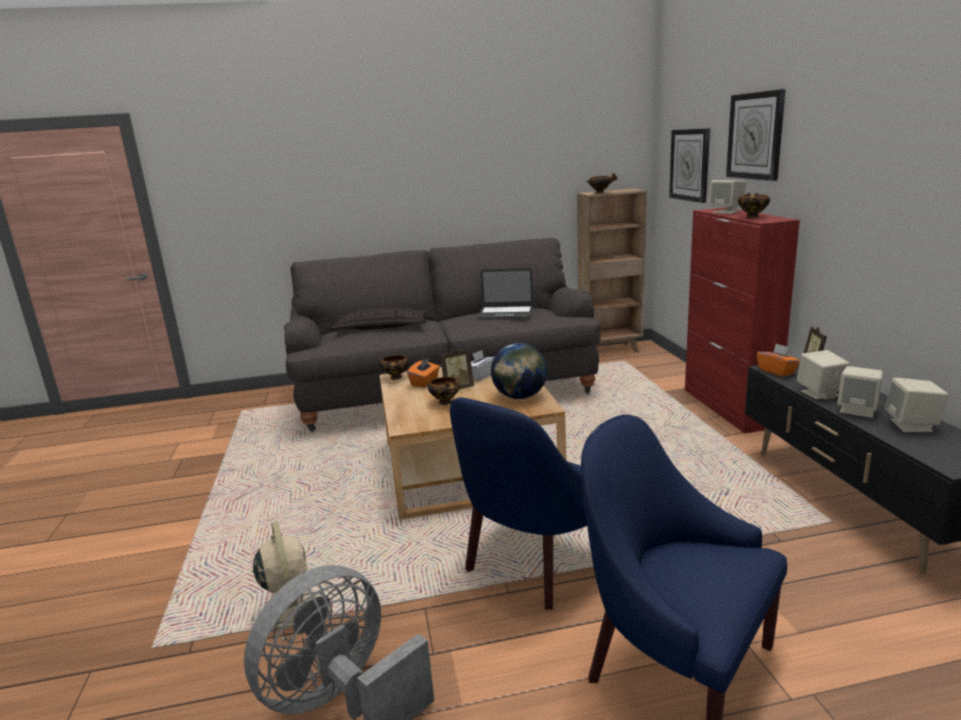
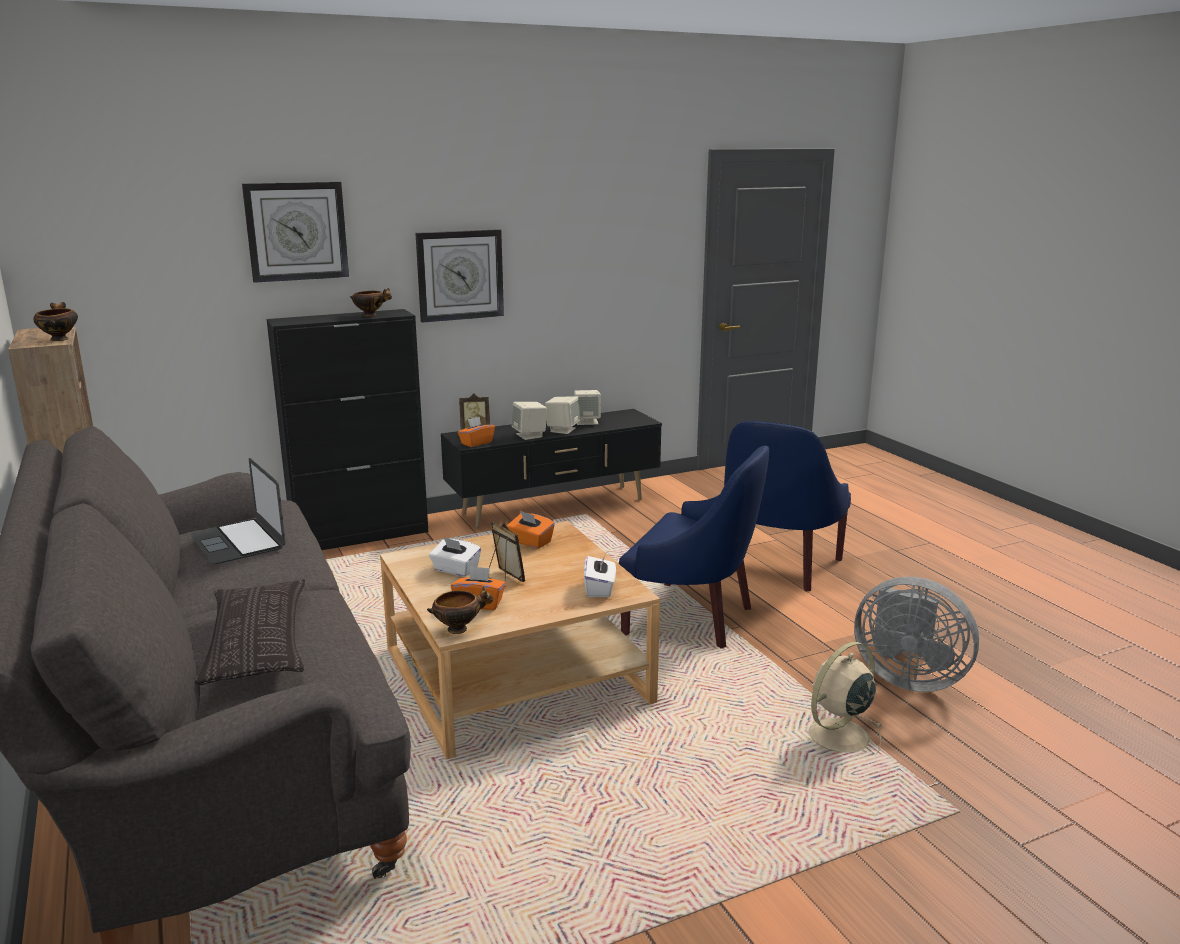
camera: 105 degrees left, 0 degrees up
(420, 416) = (600, 589): none -> white tissue box
(446, 403) = (554, 580): bowl -> none
(505, 312) = (238, 541): laptop -> laptop turned 150 degrees clockwise
(520, 397) = (530, 542): globe -> orange tissue box
(690, 165) = (140, 277): wall clock -> wall clock (460, 275)
(726, 212) = (315, 319): beige speaker -> none
(728, 408) = (361, 535): red cabinet -> black cabinet

